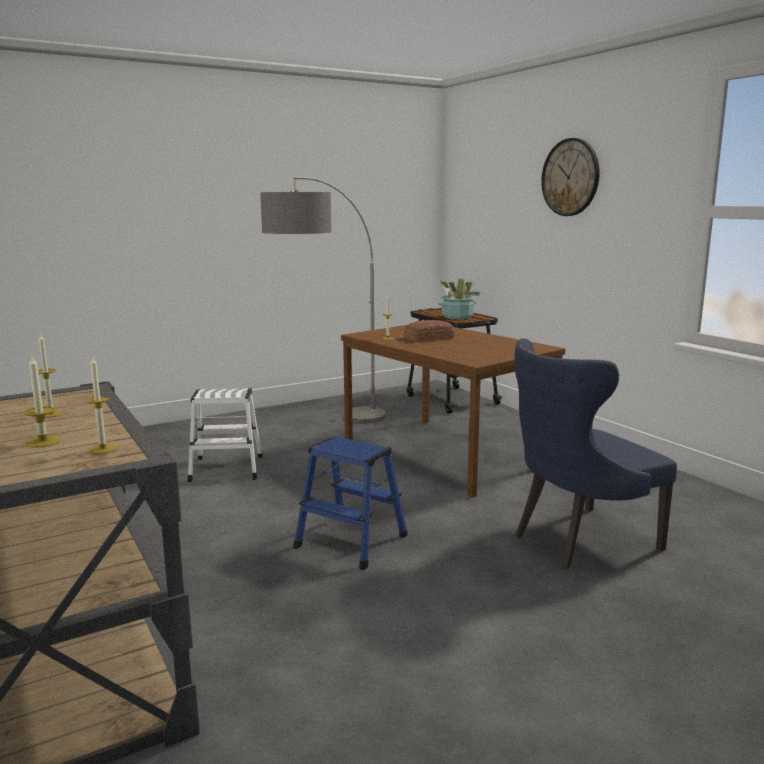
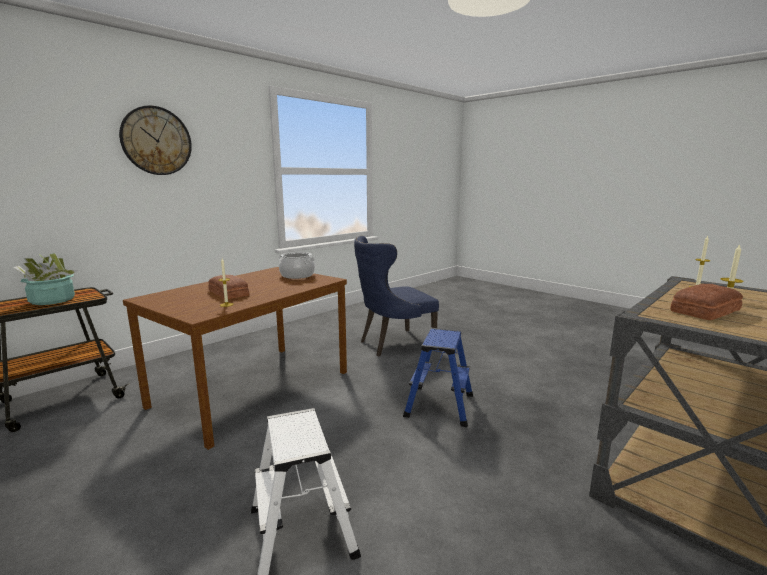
camera: 105 degrees left, 0 degrees up
(51, 414) = (703, 310): candle -> bread
(325, 427) = (133, 480): floor lamp -> none
(503, 353) = (297, 275): none -> cooking pot
(579, 540) = (393, 344): blue chair -> blue chair turned 105 degrees clockwise

